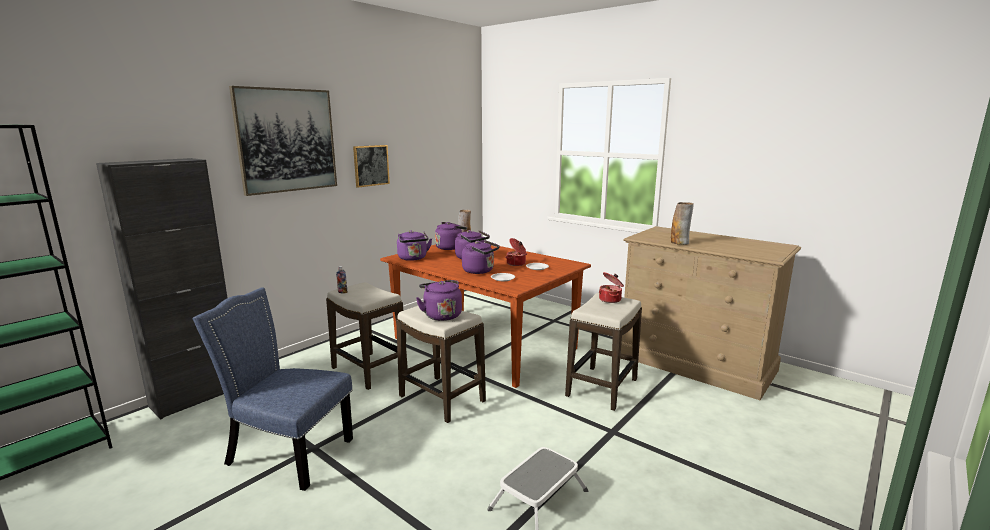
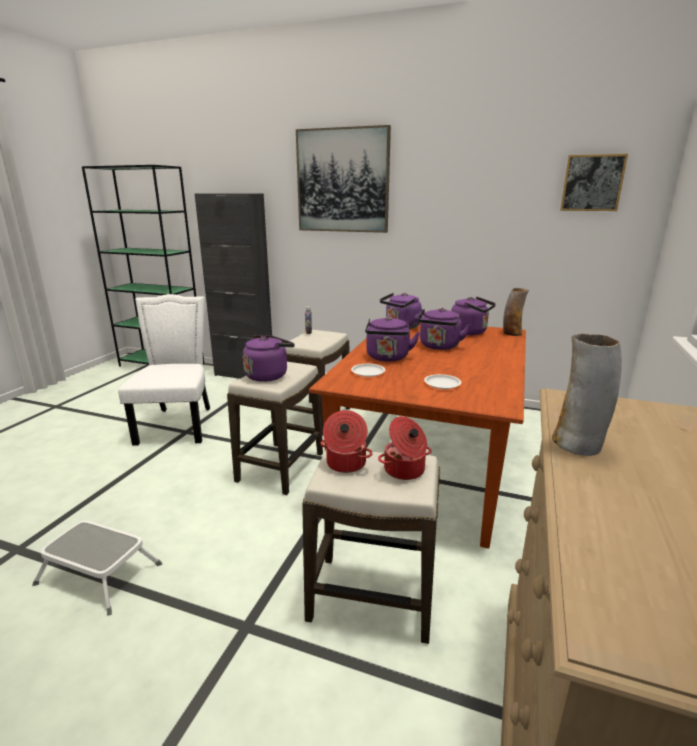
camera: 70 degrees right, 5 degrees up
(291, 454) = (177, 426): blue chair -> white chair
(371, 165) = (437, 214): picture -> picture (592, 183)
(516, 264) = (446, 370): cooking pot -> cooking pot (345, 464)

